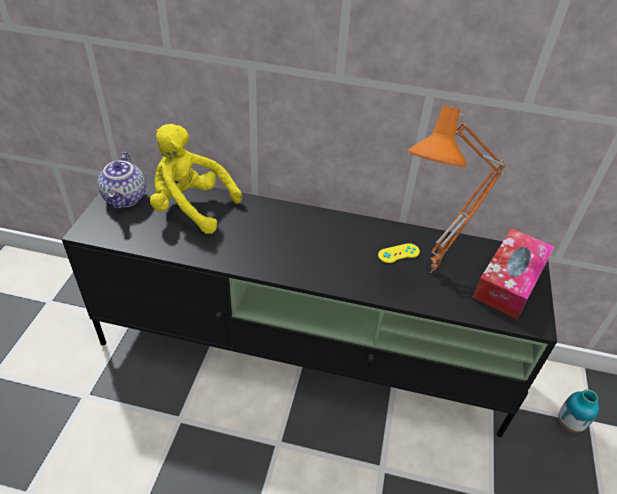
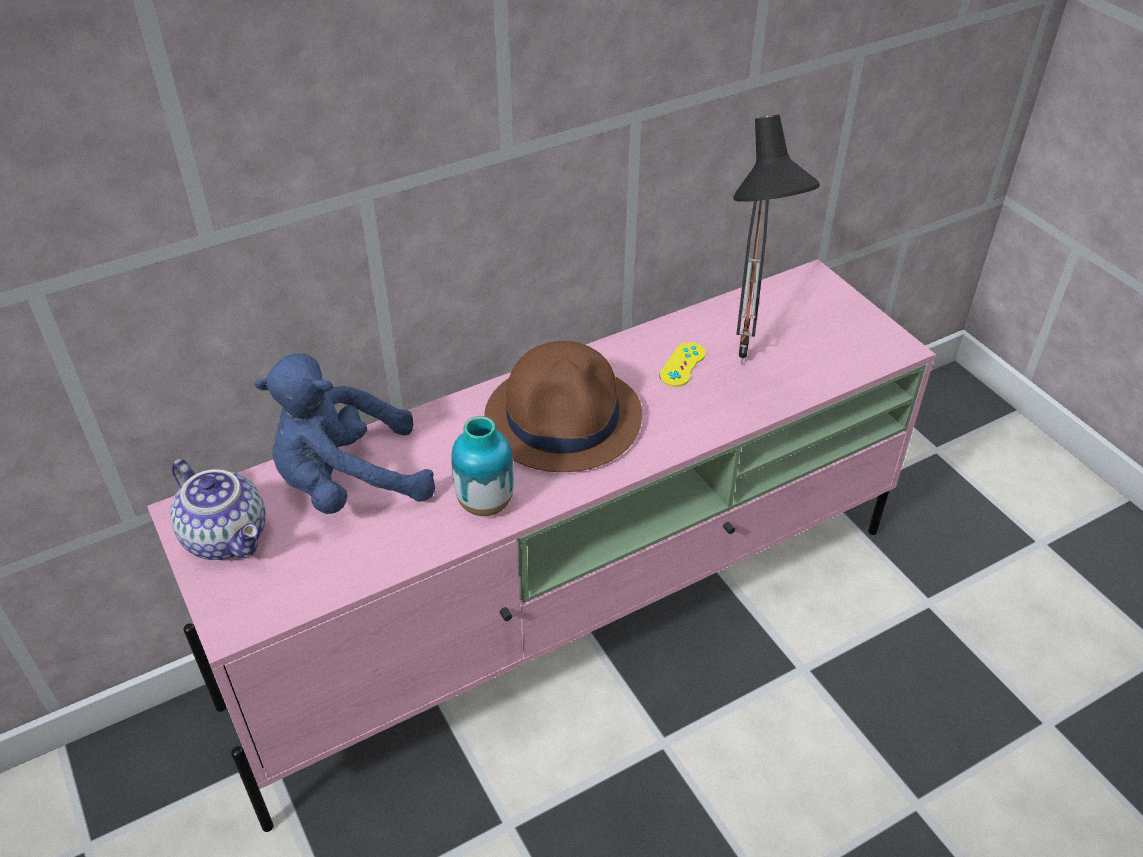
camera: 40 degrees left, 0 degrees up
(191, 207) = (348, 483): yellow plush toy -> blue plush toy
(304, 355) = (574, 613): black tv stand -> pink tv stand
(310, 240) = (564, 418): none -> brown hat
(435, 273) = (747, 361): orange table lamp -> black table lamp
(509, 281) = (826, 320): tissue box -> none
(569, 423) = (920, 466): vase -> vase (485, 503)

